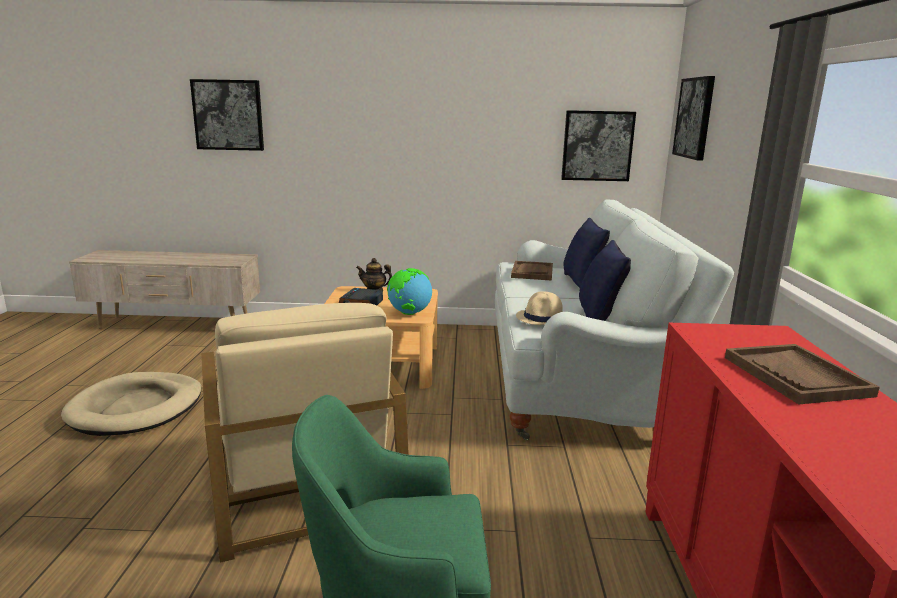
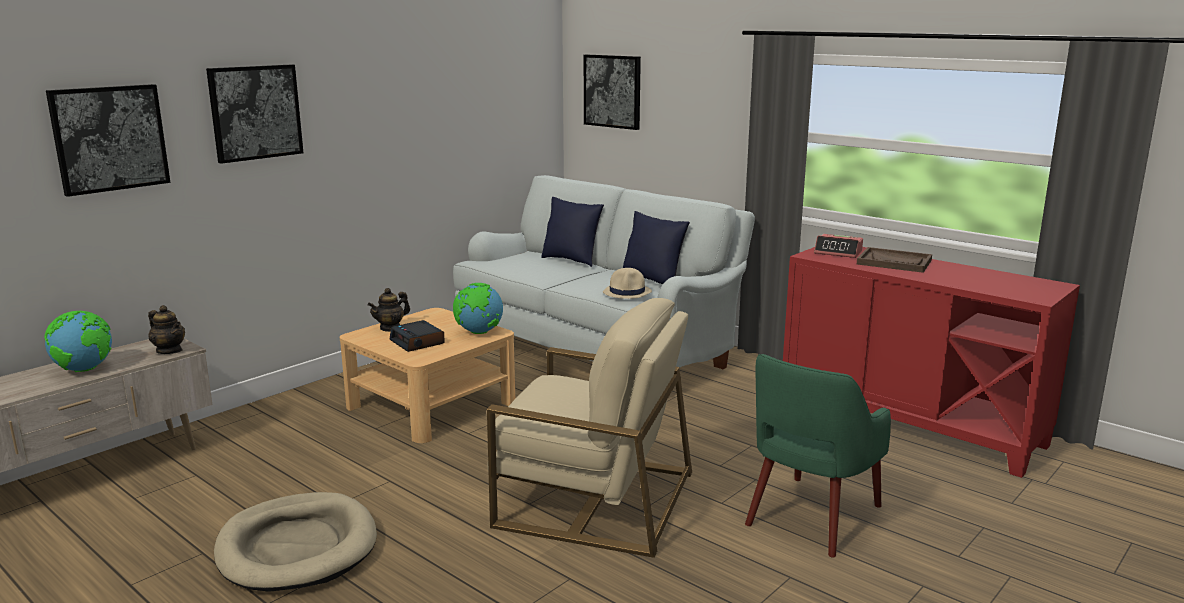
camera: 50 degrees left, 0 degrees up
(179, 258) = (85, 370): none -> globe
(227, 261) = (169, 351): none -> teapot
(532, 272) = (518, 263): brown tray -> none
(597, 146) = (514, 123): picture -> picture (255, 112)
(749, 339) = (838, 252): none -> alarm clock

